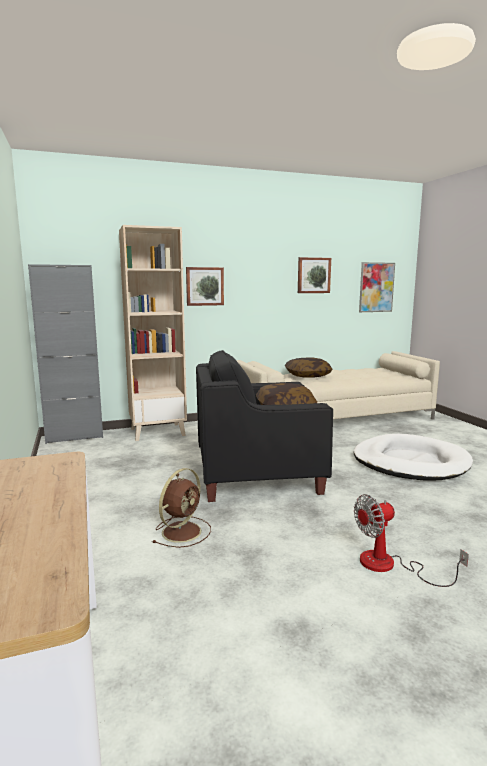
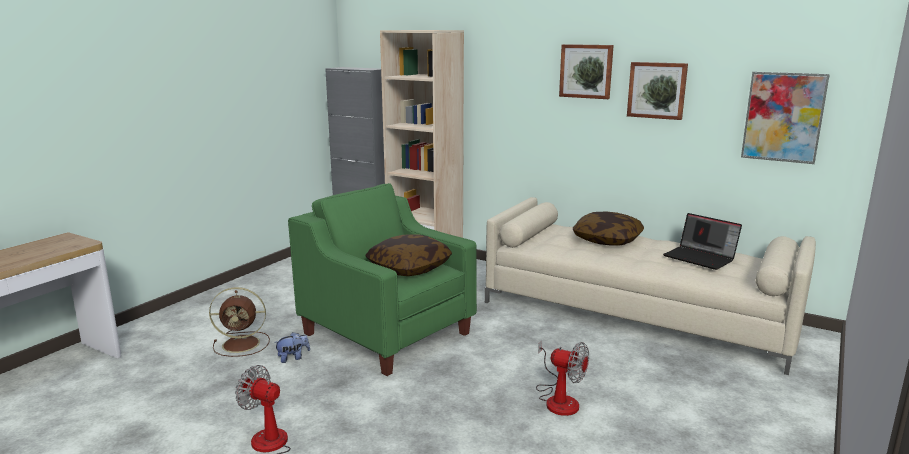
camera: 50 degrees right, 5 degrees up
(204, 286) = (500, 97): picture -> picture (586, 71)
(245, 517) = (293, 358): none -> plush toy
(258, 476) = (387, 333): black armchair -> green armchair
(364, 372) = (701, 258): none -> laptop
(410, 462) = (558, 399): white dog bed -> fan

